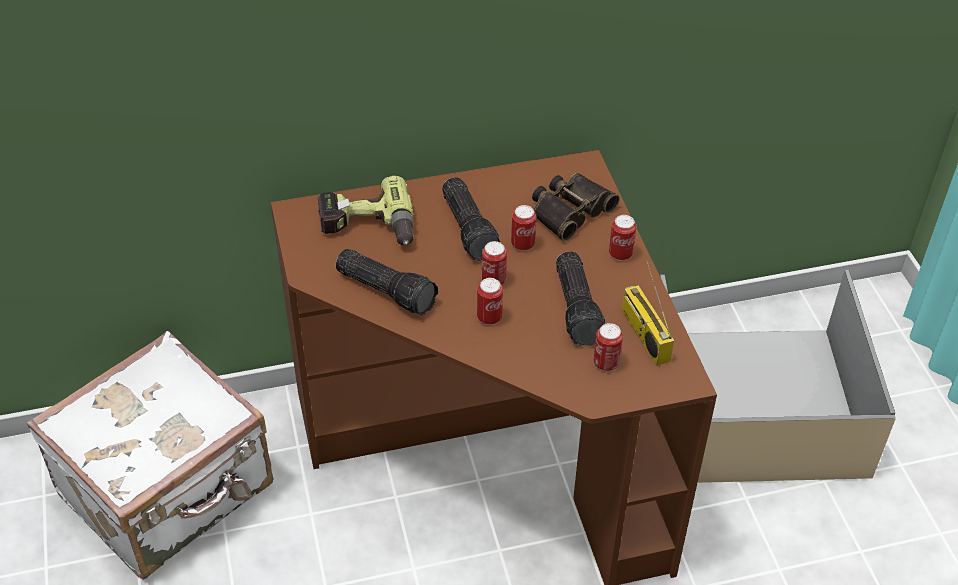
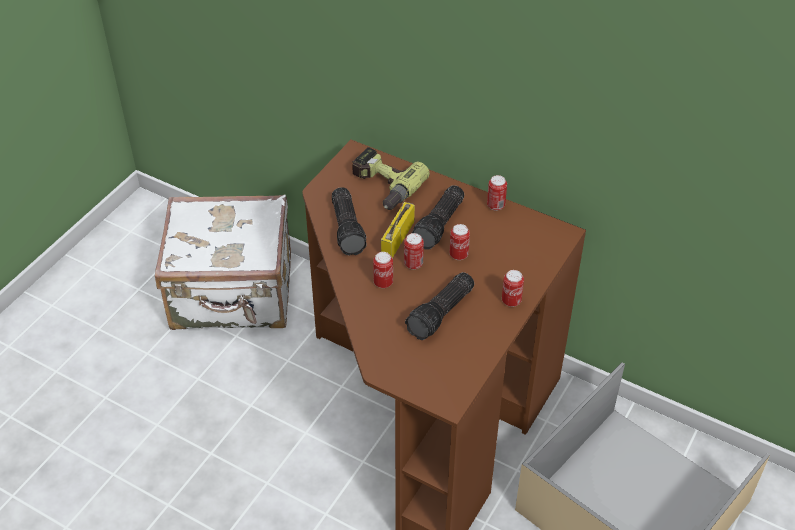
camera: 45 degrees right, 0 degrees up
(569, 210) = (515, 254): binoculars -> none
(606, 363) = (414, 356): can -> can (495, 205)
(643, 334) = (460, 357): radio -> radio (397, 237)

